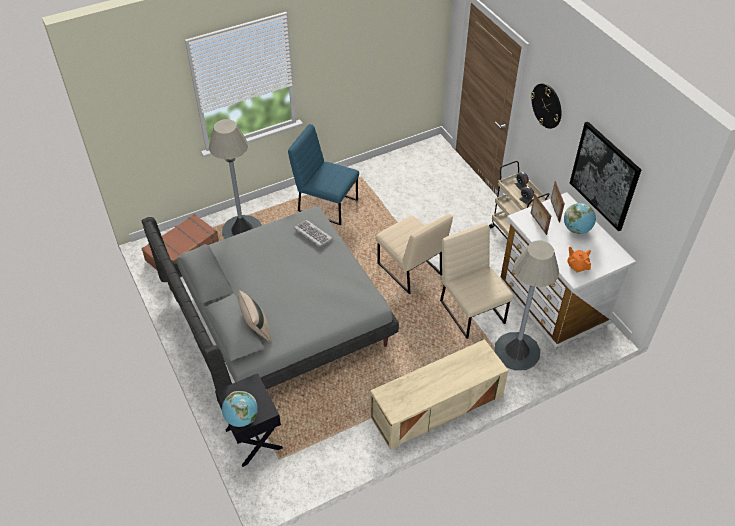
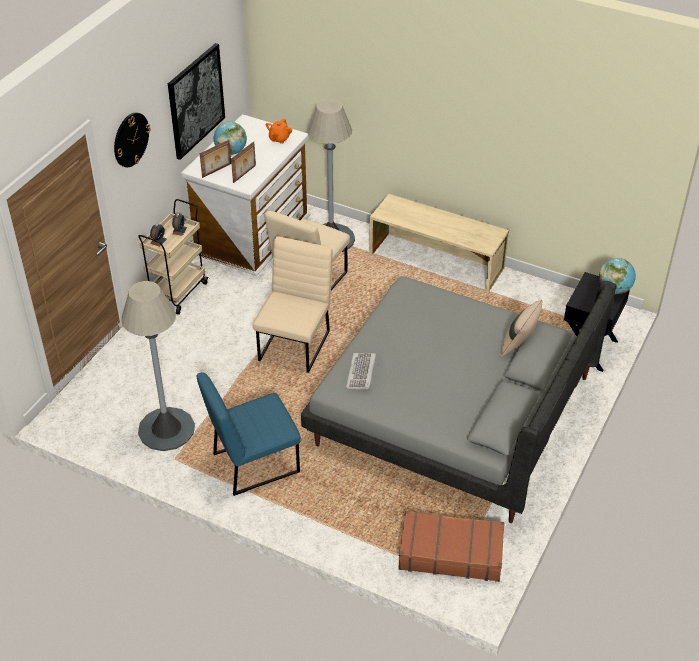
camera: 125 degrees left, 5 degrees down
(242, 230) = (365, 518): grey floor lamp -> grey floor lamp (166, 429)
(326, 204) = (253, 463): blue chair -> blue chair turned 75 degrees clockwise

